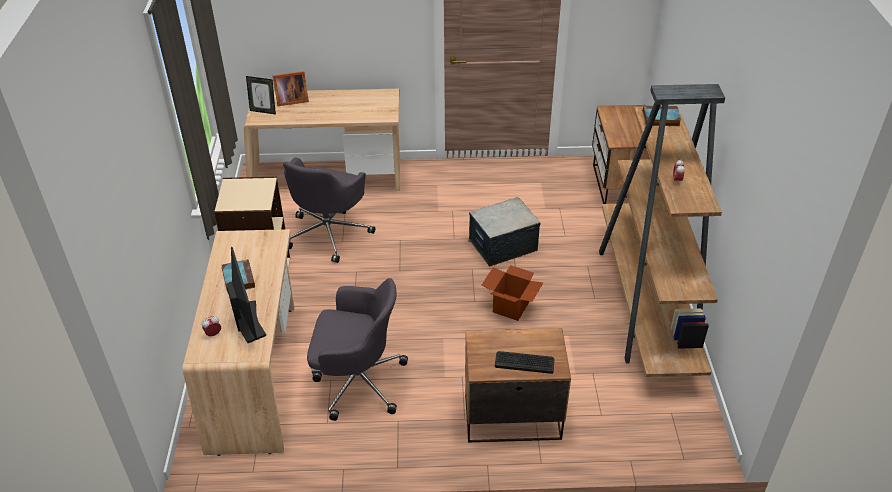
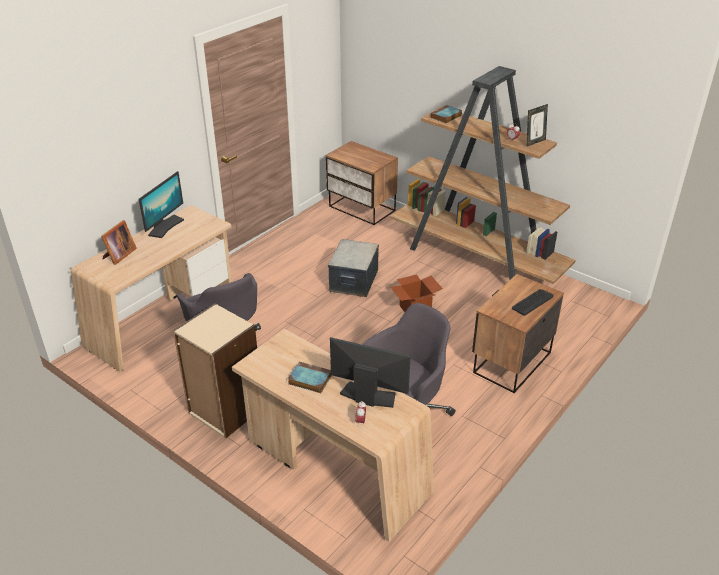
camera: 50 degrees left, 5 degrees down
(263, 111) = (109, 274): picture frame -> picture frame (534, 142)
(353, 96) = (165, 226): none -> monitor

